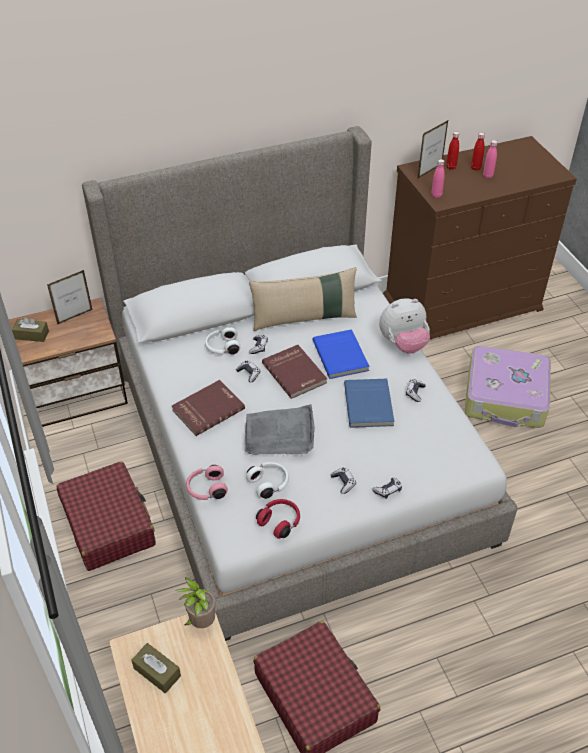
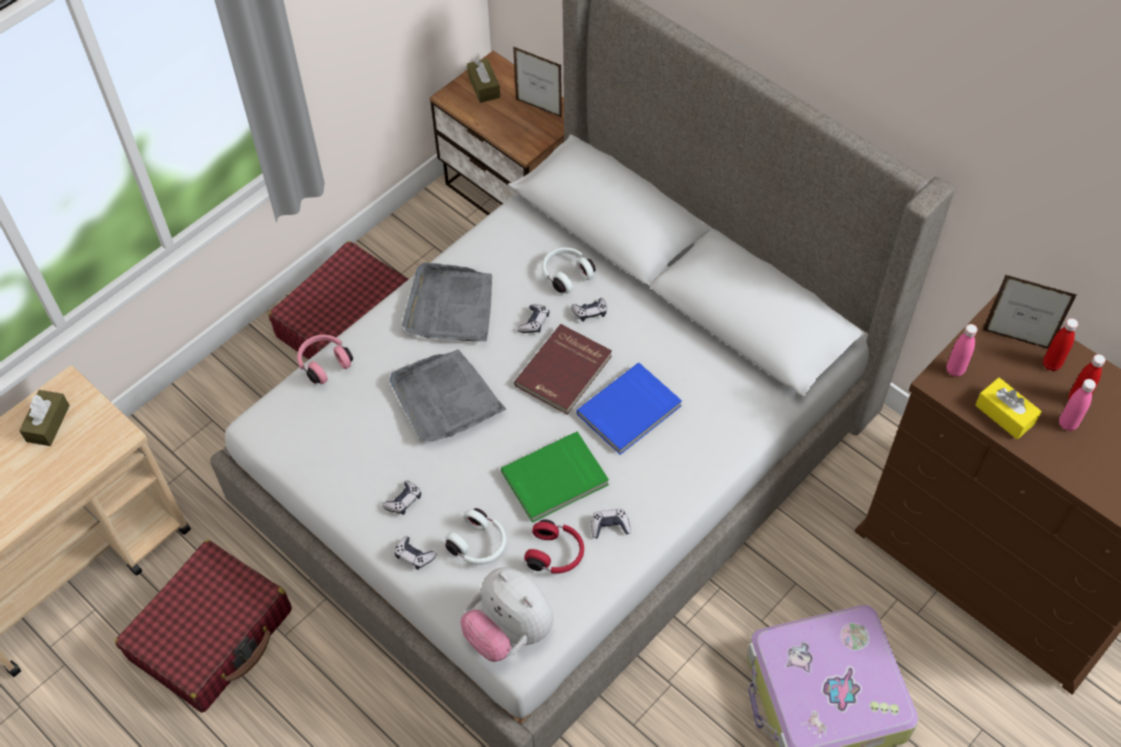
camera: 65 degrees right, 10 degrees up
(201, 622) = (121, 434): potted plant -> none
(207, 409) = (450, 307): red book -> grey tray
(269, 483) = (360, 421): white headphones -> white headphones (479, 545)
(280, 521) = (310, 457): red headphones -> red headphones (556, 554)
(304, 318) = (679, 339): beige pillow -> none
(369, 404) = (555, 480): blue book -> green book
(403, 344) = (701, 477): plush toy -> plush toy (509, 631)
(471, 191) = (1005, 414): none -> yellow tissue box

